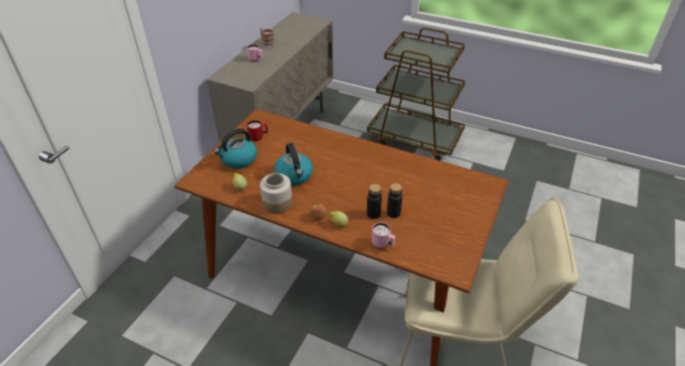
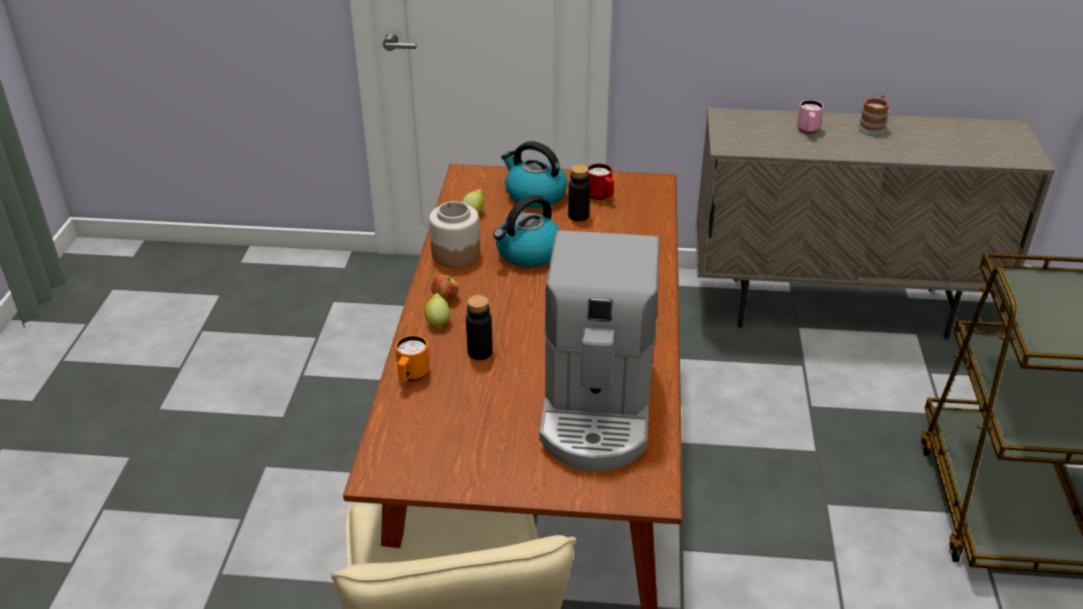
camera: 70 degrees right, 5 degrees down
(383, 244) = (411, 377): pink mug -> orange mug
(393, 213) = (493, 374): black bottle -> black bottle (578, 216)
(432, 184) = (597, 408): none -> coffee machine

